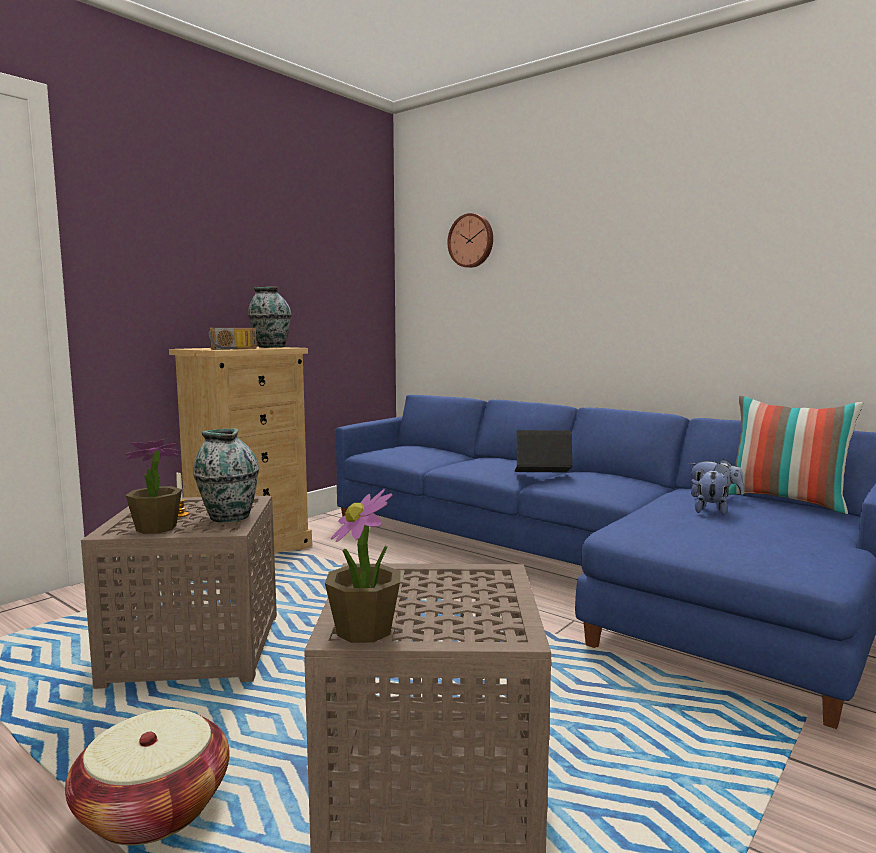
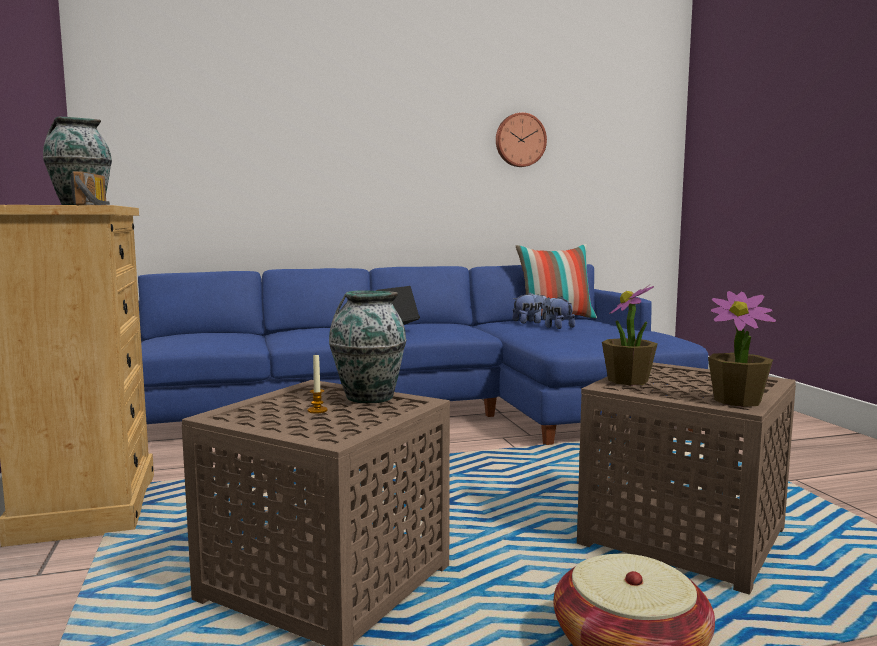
camera: 55 degrees left, 0 degrees up
(156, 528) = (357, 422): potted plant -> potted plant (628, 380)
(471, 241) = (201, 92): wall clock -> wall clock (520, 140)

